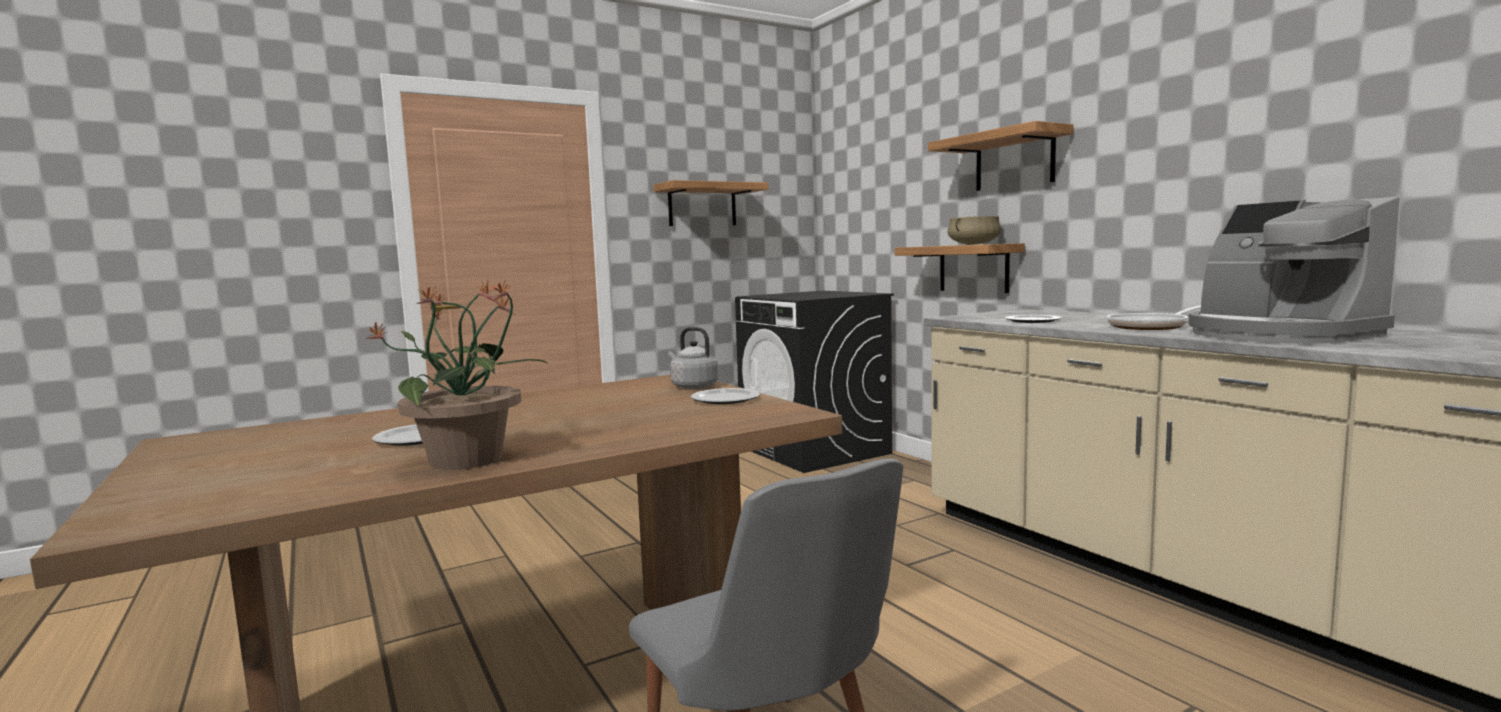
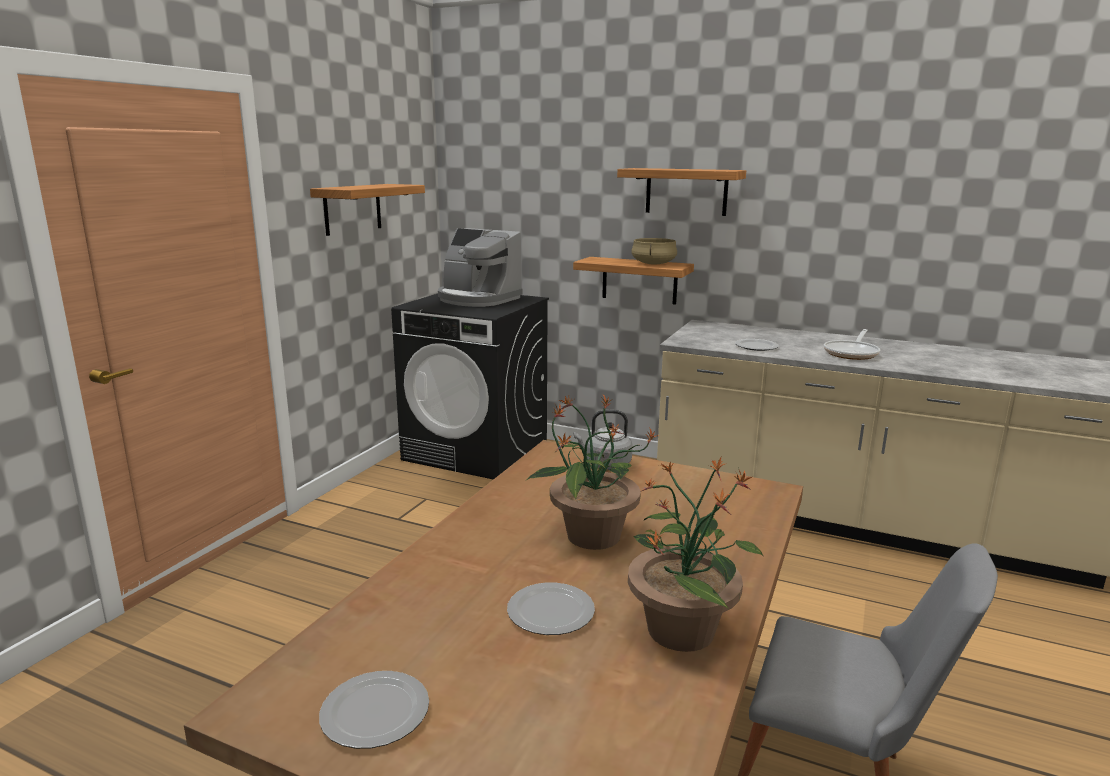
camera: 35 degrees left, 10 degrees up
(560, 414) = (591, 536): none -> potted plant
(725, 399) = (676, 480): plate -> plate (374, 711)
(1278, 334) = (941, 362): coffee machine -> coffee machine (477, 299)

